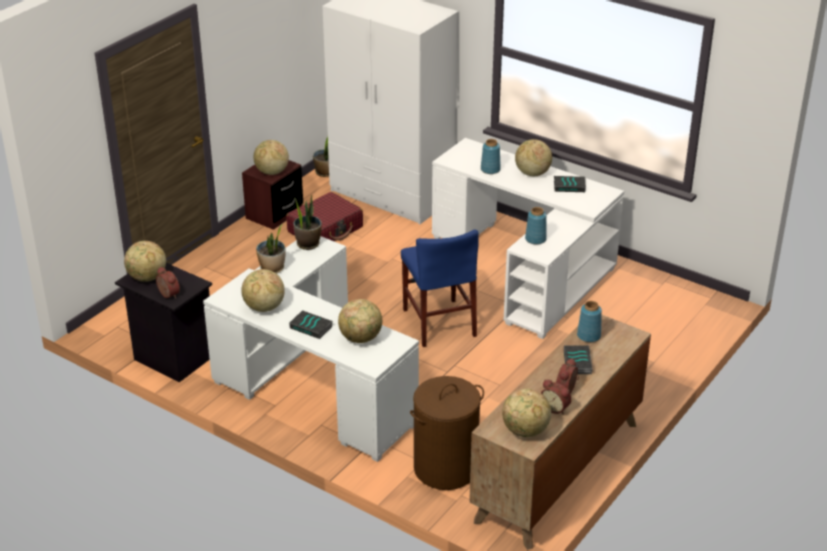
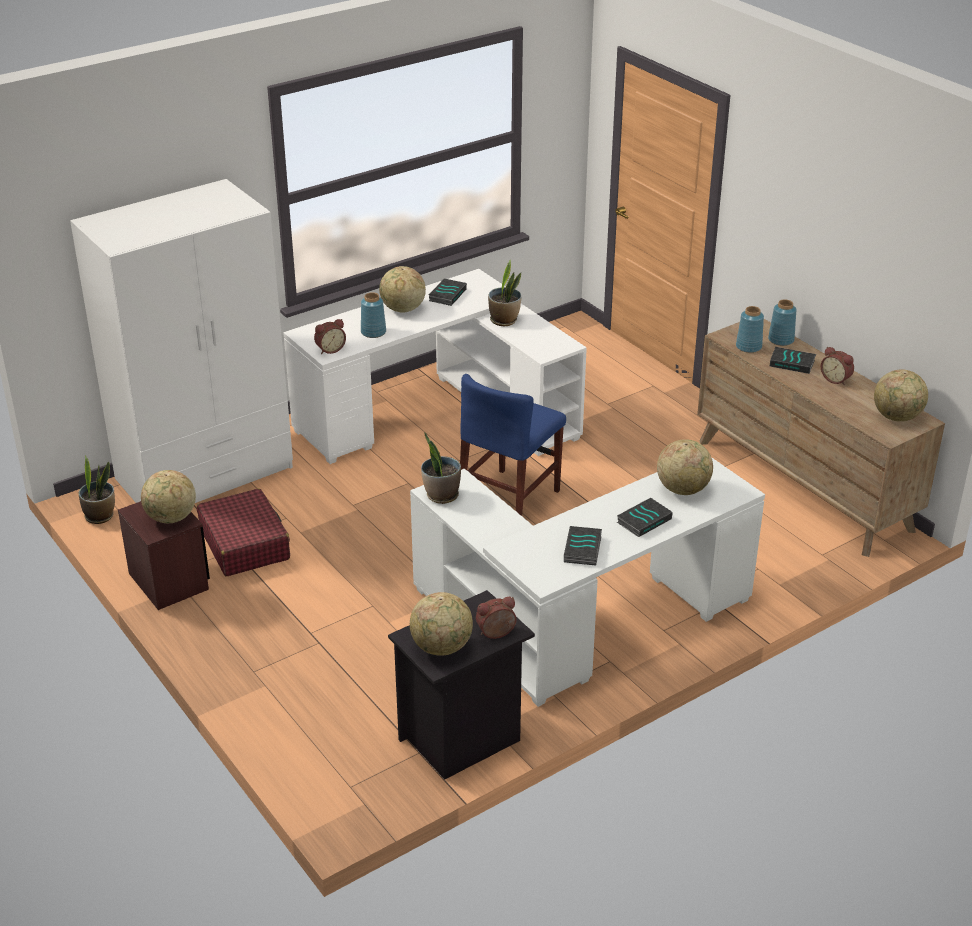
camera: 70 degrees left, 0 degrees up
(264, 307) = (583, 550): globe -> book
(272, 269) = (483, 533): potted plant -> potted plant (504, 320)
(439, 322) = (509, 500): blue chair -> blue chair turned 120 degrees clockwise
(445, 469) = (776, 555): brown laundry basket -> none
(535, 239) = (532, 342): blue vase -> blue vase (781, 340)
(555, 408) = (863, 392): alarm clock -> alarm clock (330, 349)

